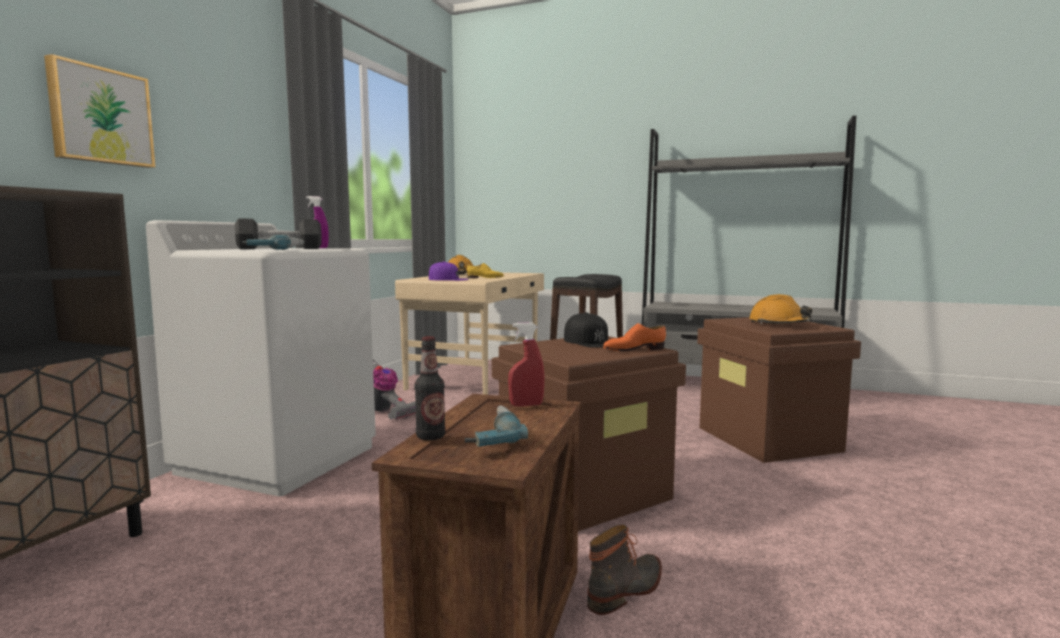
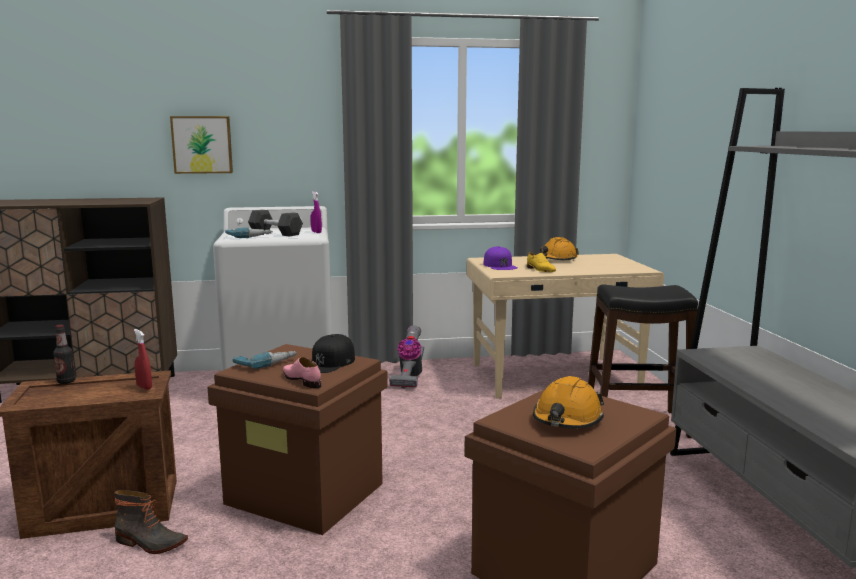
camera: 60 degrees right, 5 degrees up
(489, 436) = (70, 392): power drill -> power drill (265, 363)
(633, 350) = (302, 380): orange shoe -> pink shoe

